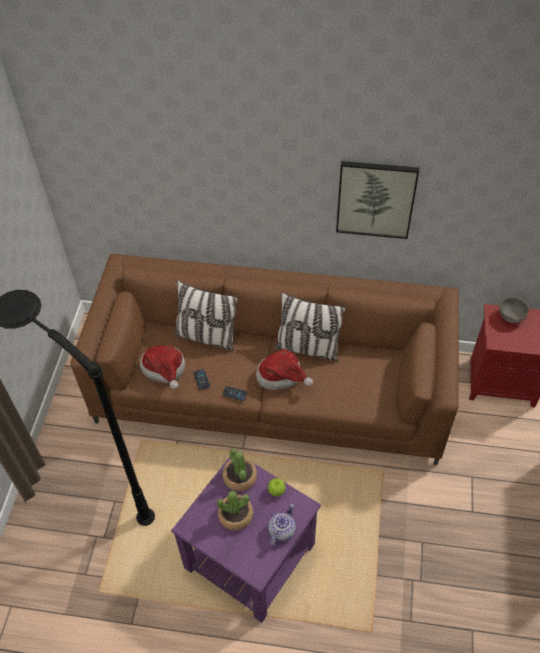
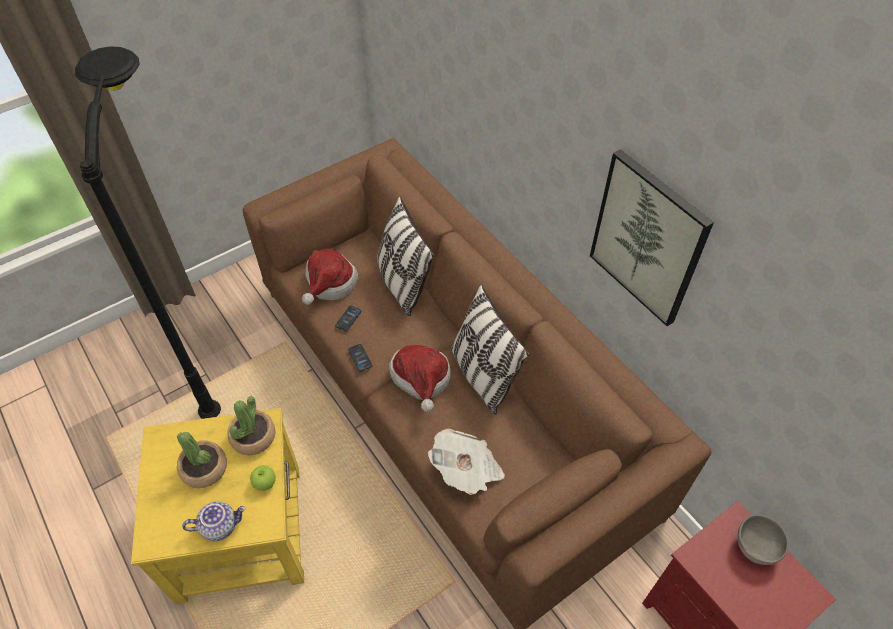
camera: 45 degrees right, 0 degrees up
(250, 555) = (241, 532): purple side table -> yellow side table
(356, 398) = (467, 470): none -> newspaper

